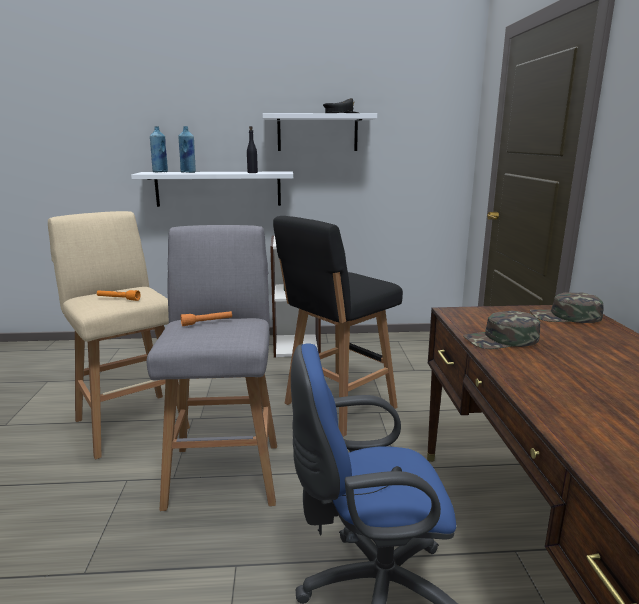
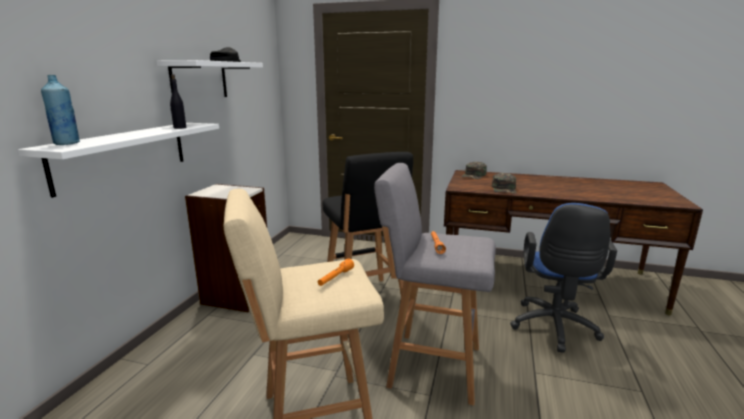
camera: 70 degrees left, 0 degrees up
(188, 172) = (111, 138): blue bottle -> none

